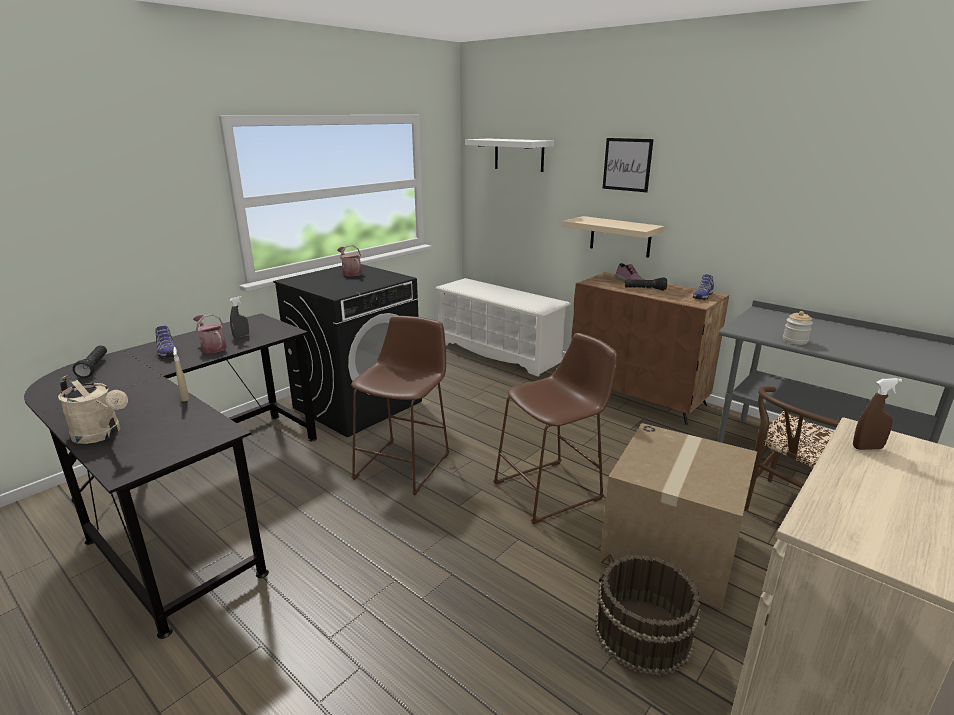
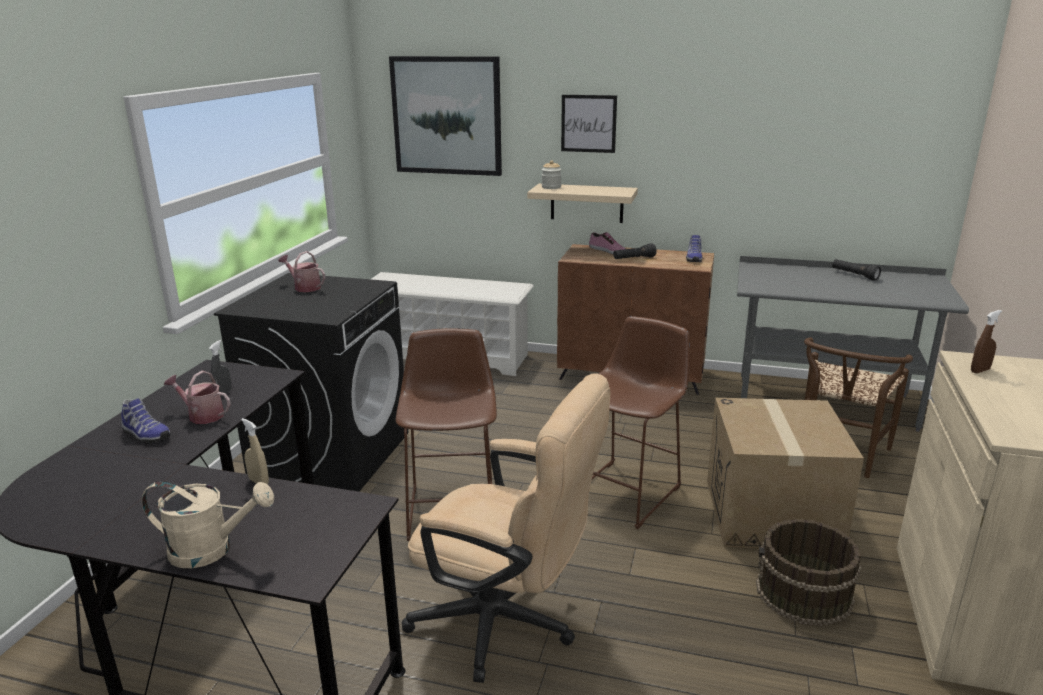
camera: 25 degrees left, 0 degrees up
(94, 367) = (62, 477): black flashlight -> black flashlight (854, 275)
(365, 566) = (506, 624): none -> beige office chair
(519, 155) = (447, 116): white shelf -> picture
(795, 341) = (807, 290): jar -> jar (551, 187)

